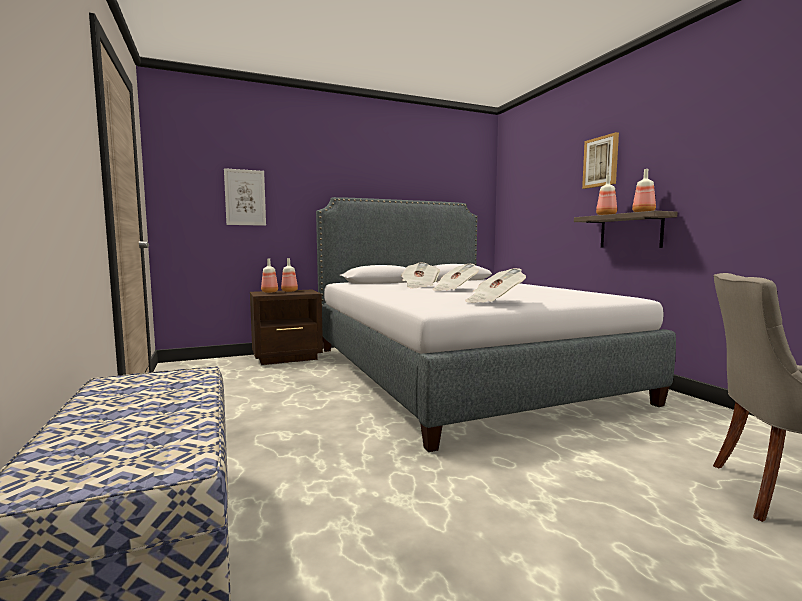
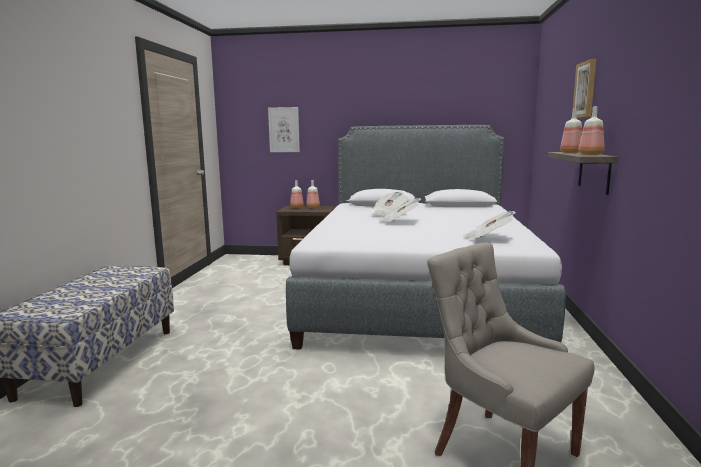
camera: 30 degrees right, 5 degrees up
(494, 301) = (375, 240): newspaper -> newspaper (488, 238)

